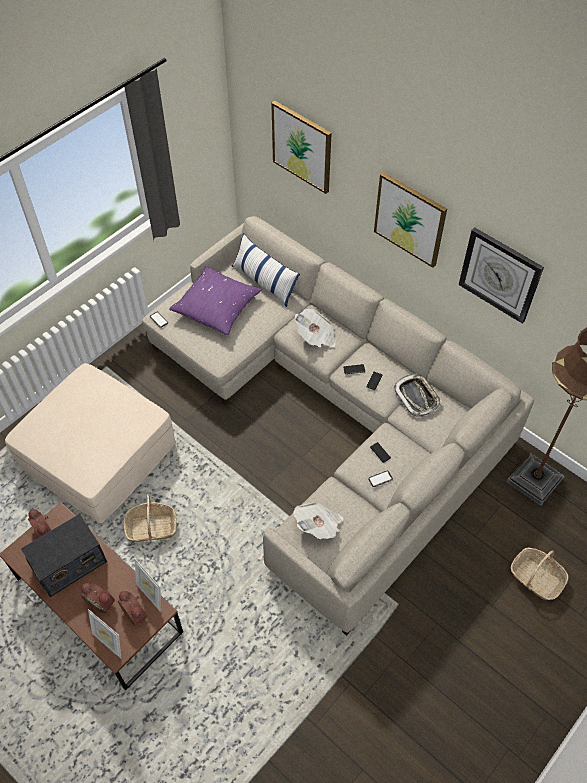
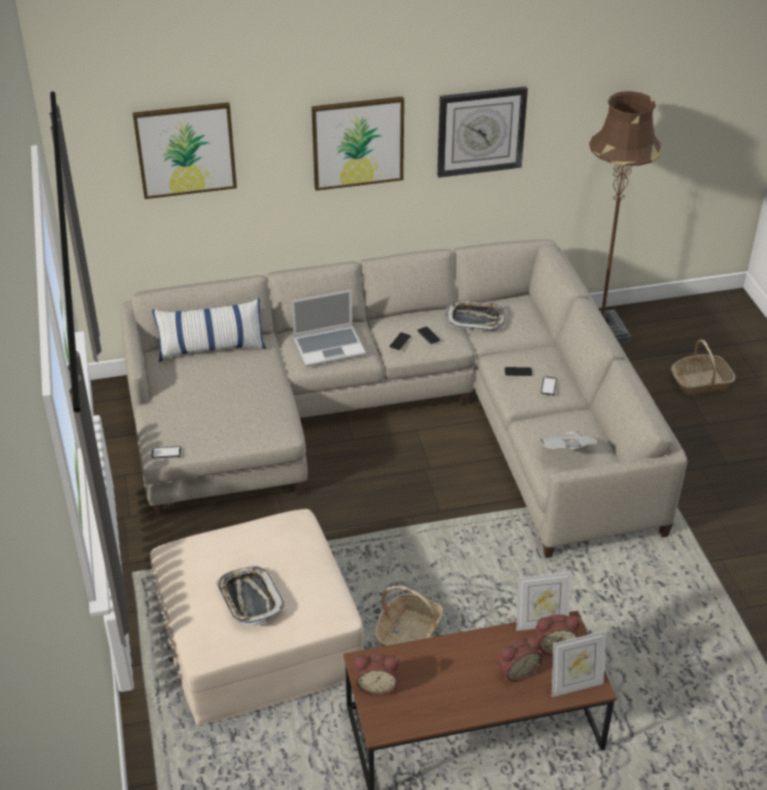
camera: 55 degrees left, 15 degrees down
(68, 431) = (250, 599): none -> tray
(69, 564) = (440, 681): radio -> none
(216, 307) = (205, 397): purple pillow -> none
(316, 336) = (329, 347): newspaper -> laptop

